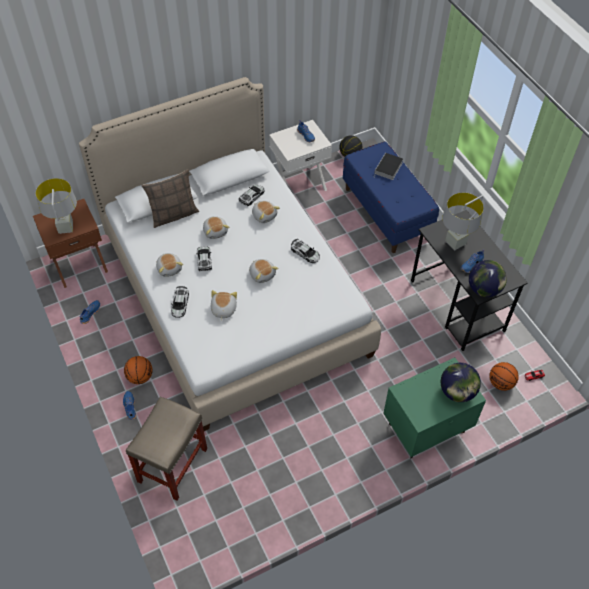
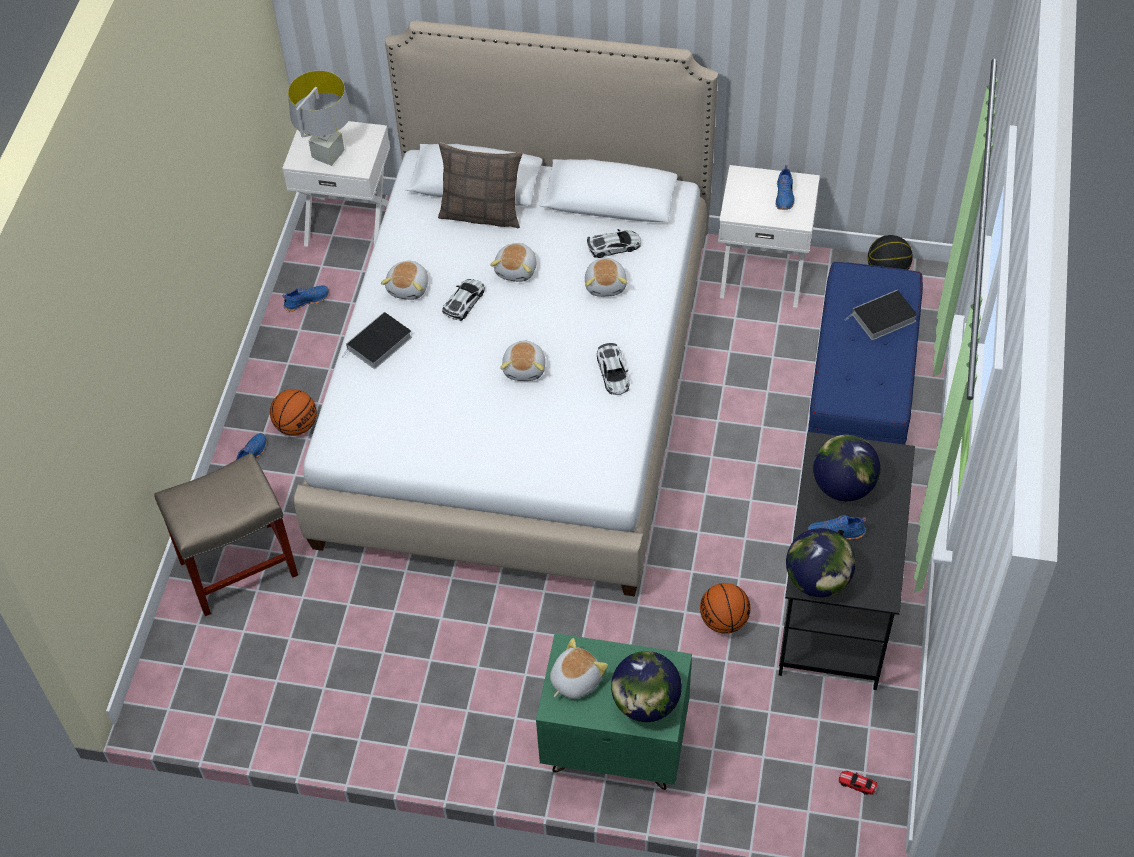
camera: 40 degrees right, 0 degrees up
(79, 264) = (349, 223): brown nightstand -> white nightstand
(180, 304) = (378, 344): toy car -> book
(223, 309) = (426, 385): plush toy -> plush toy (574, 680)
(455, 243) = (843, 486): grey table lamp -> globe
(500, 383) = (792, 759): basketball -> basketball (723, 620)

